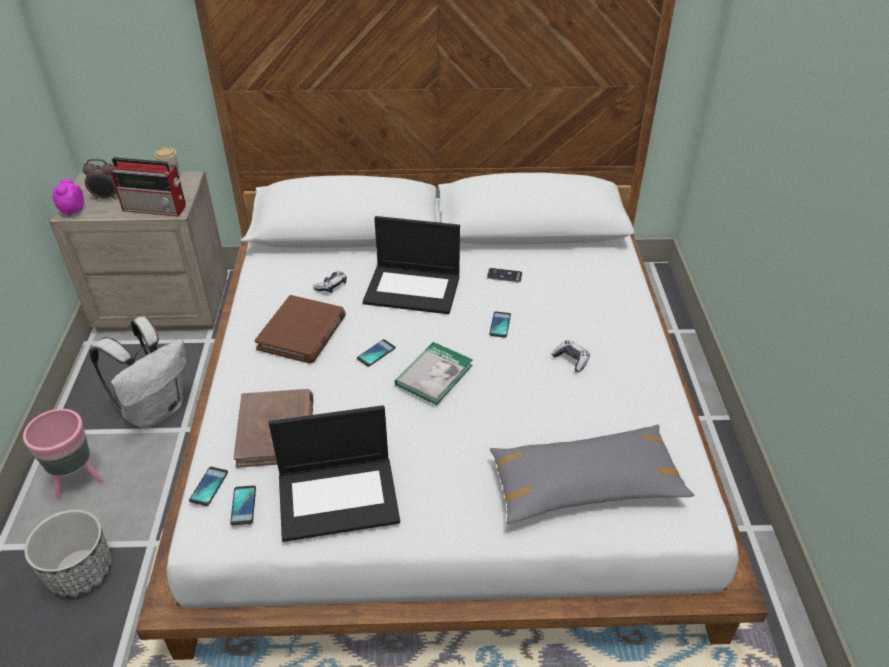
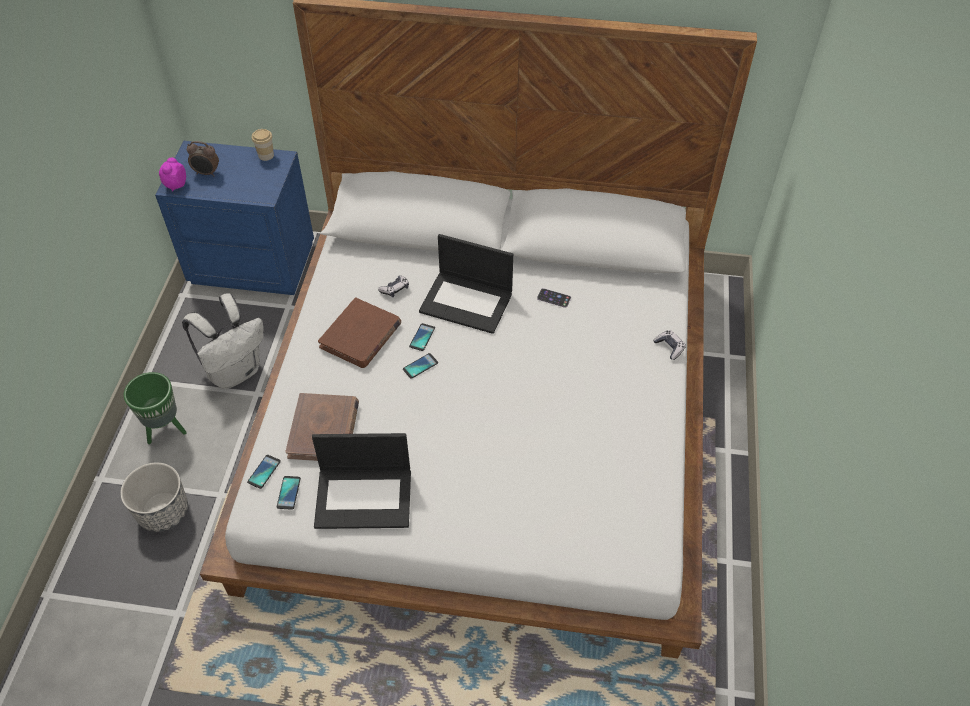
camera: 10 degrees right, 10 degrees up
(77, 481) = (165, 430): pink planter -> green planter
(156, 208) = (248, 191): radio -> none
(164, 304) = (253, 263): beige nightstand -> blue nightstand
(434, 375) = (466, 395): book -> none
(500, 325) = (535, 351): phone -> phone (422, 337)
(571, 359) = (590, 396): game controller -> game controller (669, 347)
(585, 485) = (567, 517): grey pillow -> none

